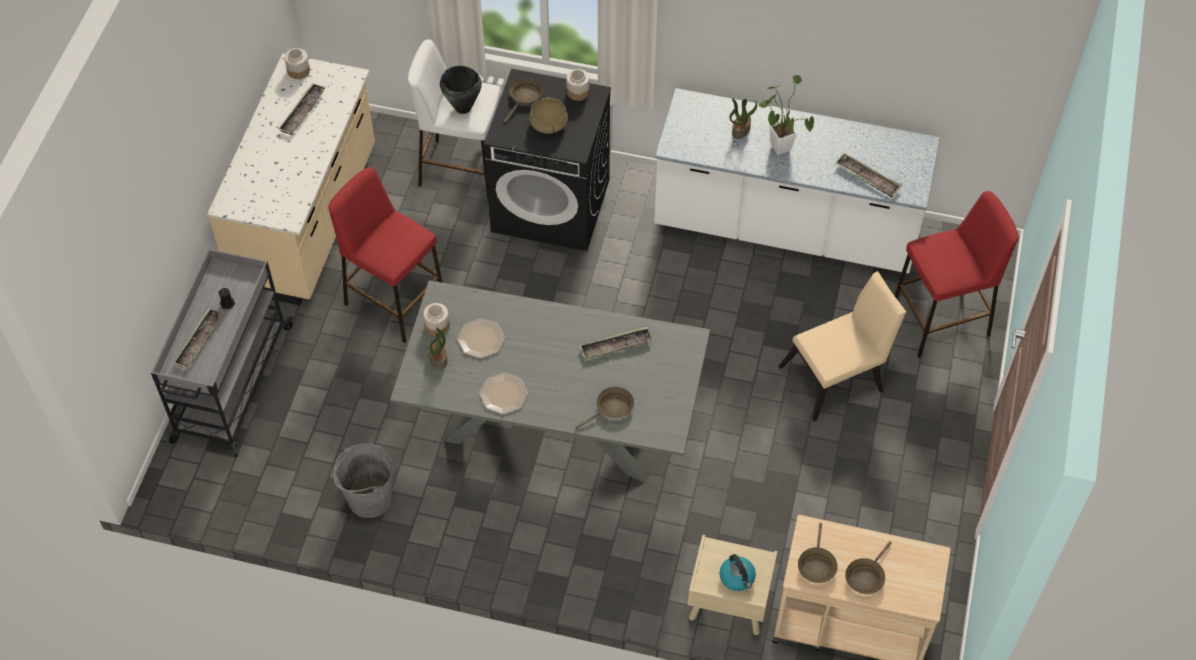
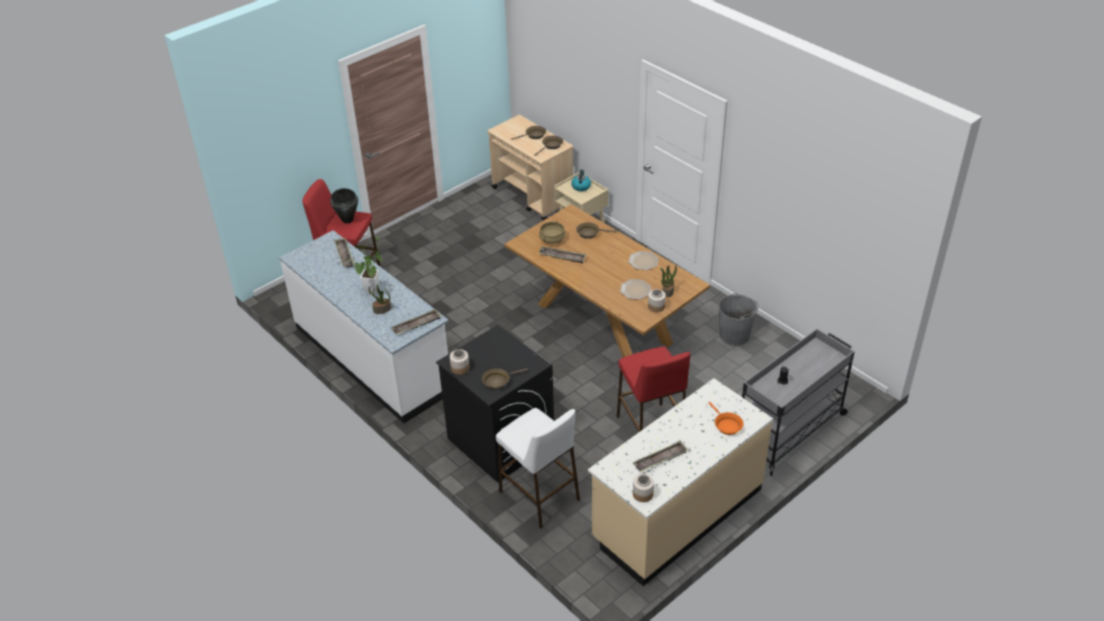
camera: 145 degrees left, 15 degrees down
(199, 341) = (812, 367): tray -> tray (416, 325)
(254, 181) = (726, 425): none -> orange frying pan
(463, 108) = (536, 426): black cooking pot -> black cooking pot (347, 220)
(549, 124) = (498, 357): beige cooking pot -> beige cooking pot (552, 239)
(555, 425) = (603, 323): grey dining table -> brown dining table
(837, 377) = (431, 279): beige chair -> none

